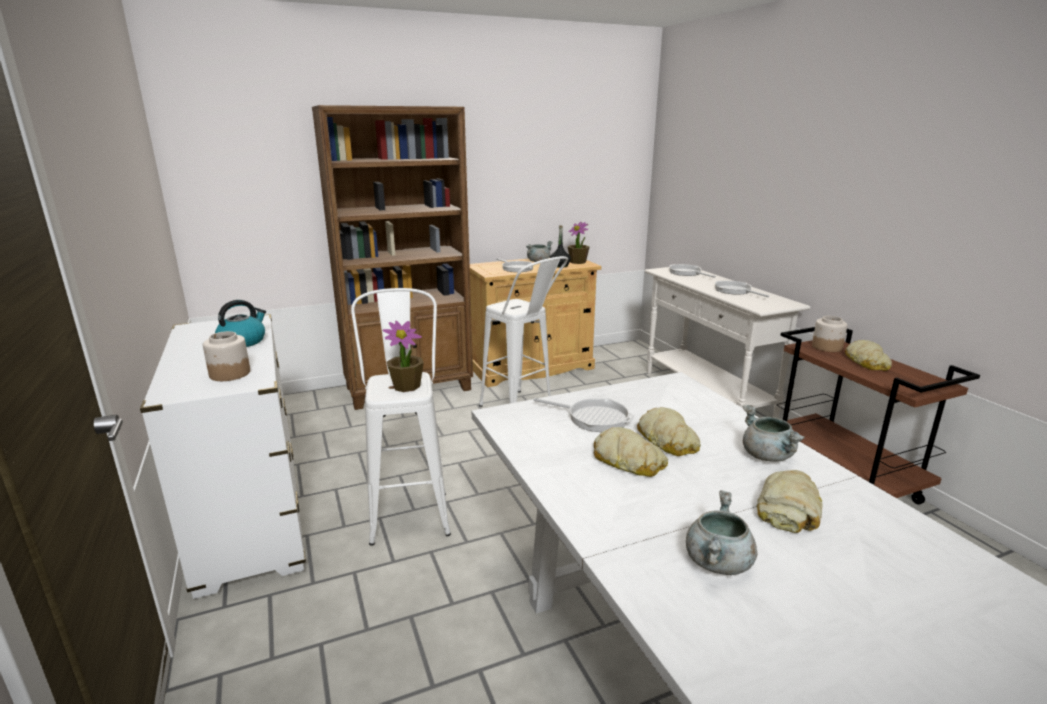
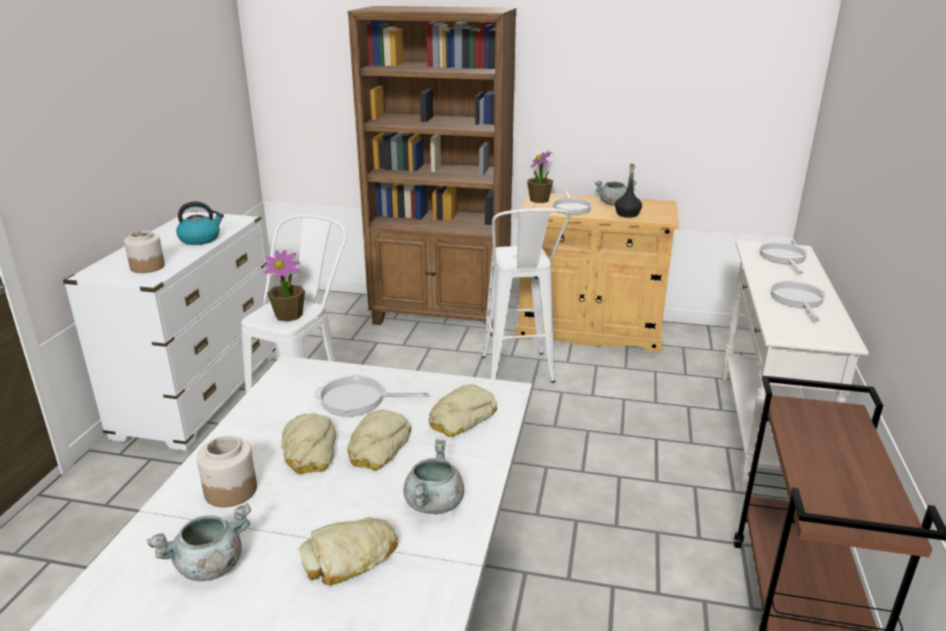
camera: 35 degrees right, 5 degrees up
(578, 262) = (659, 213): potted plant -> potted plant (539, 200)
(594, 418) = (357, 400): frying pan -> frying pan turned 120 degrees clockwise
(826, 347) = (822, 416): jar -> jar (230, 490)
(867, 362) = (841, 456): bread -> bread (461, 418)

